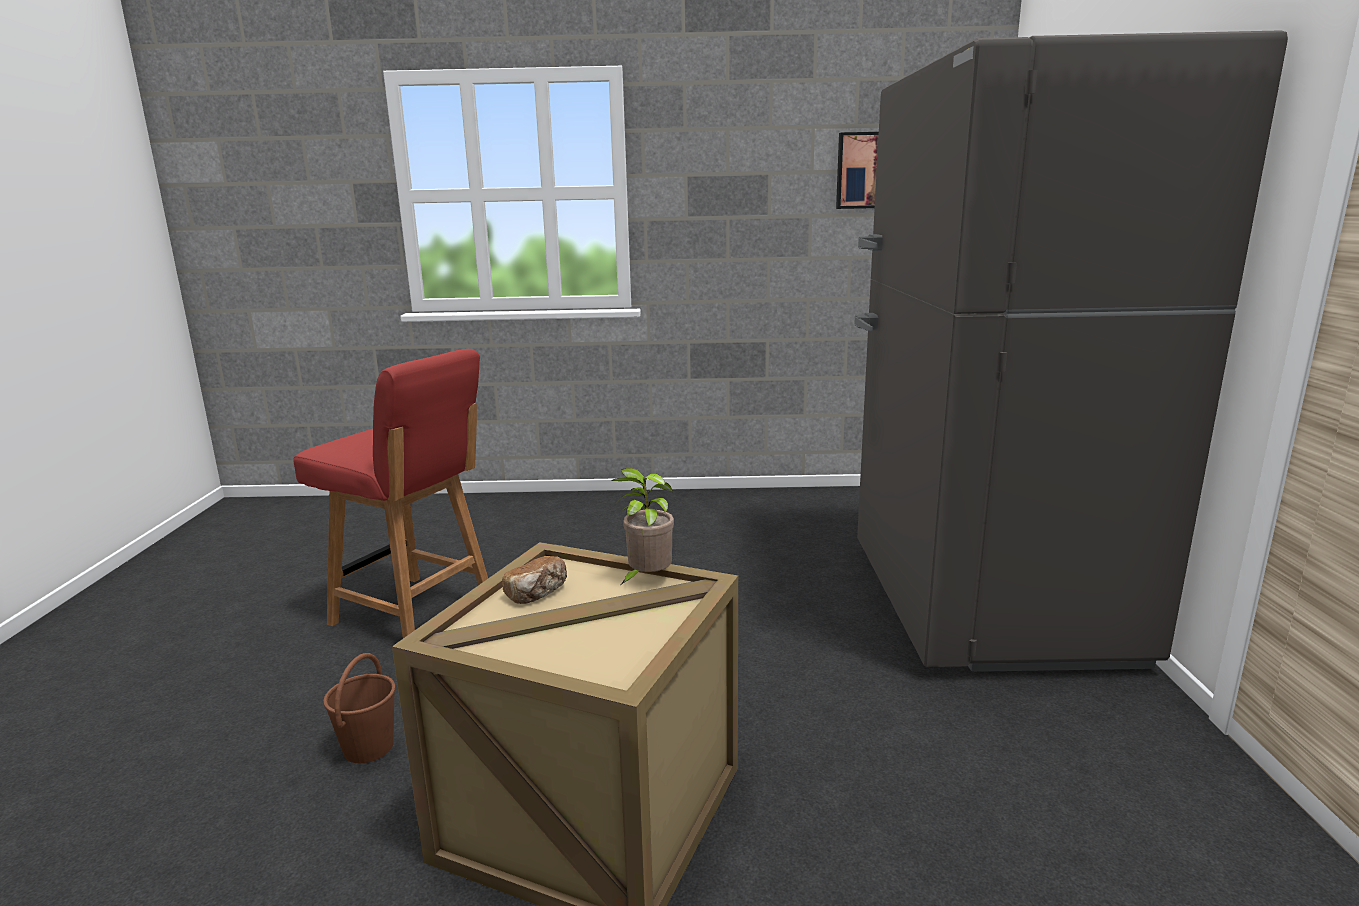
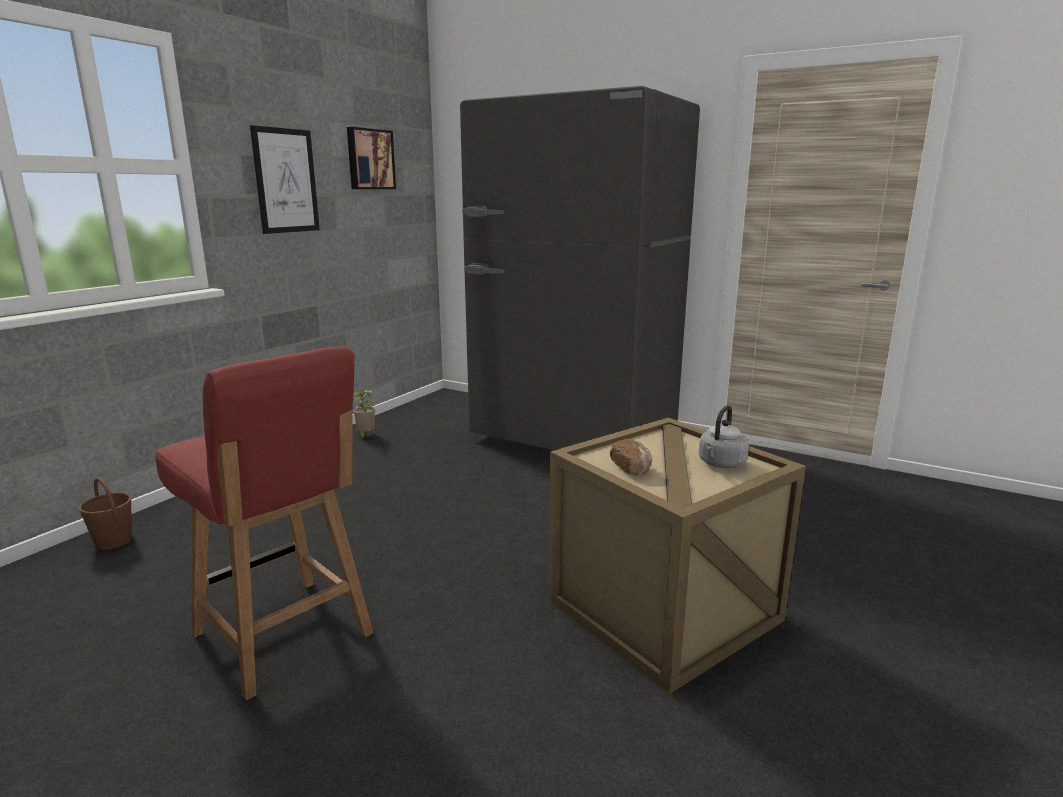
camera: 60 degrees left, 0 degrees up
(369, 747) = (496, 702): brown bucket -> brown bucket (113, 541)
(415, 613) = (284, 636): red chair -> red chair turned 75 degrees clockwise
(601, 644) = (720, 464): none -> grey kettle
(647, 580) = (643, 439): potted plant -> potted plant (365, 436)
(738, 201) = (286, 181): none -> picture

